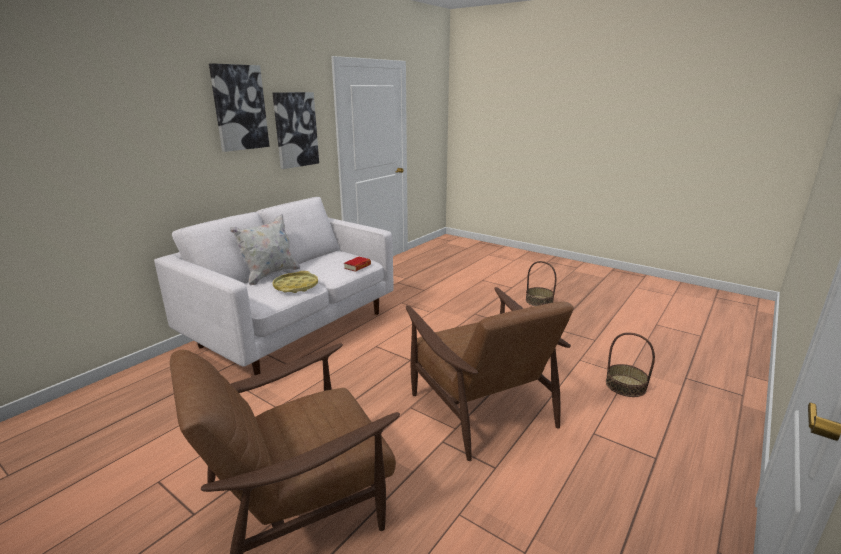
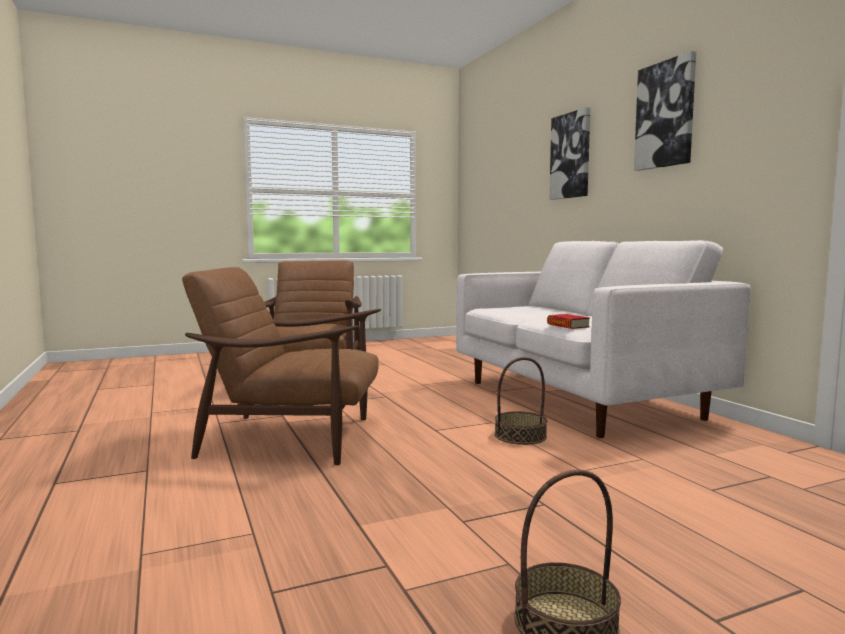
camera: 120 degrees right, 15 degrees down
(270, 275) = (569, 311): white pillow -> none
(295, 130) = (741, 133): picture -> picture (571, 156)
(296, 286) = (521, 313): yellow tray -> none
(625, 385) = (133, 536): basket -> basket (520, 436)

